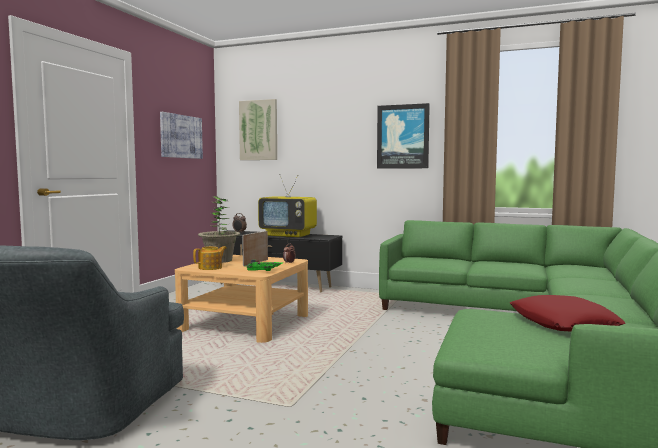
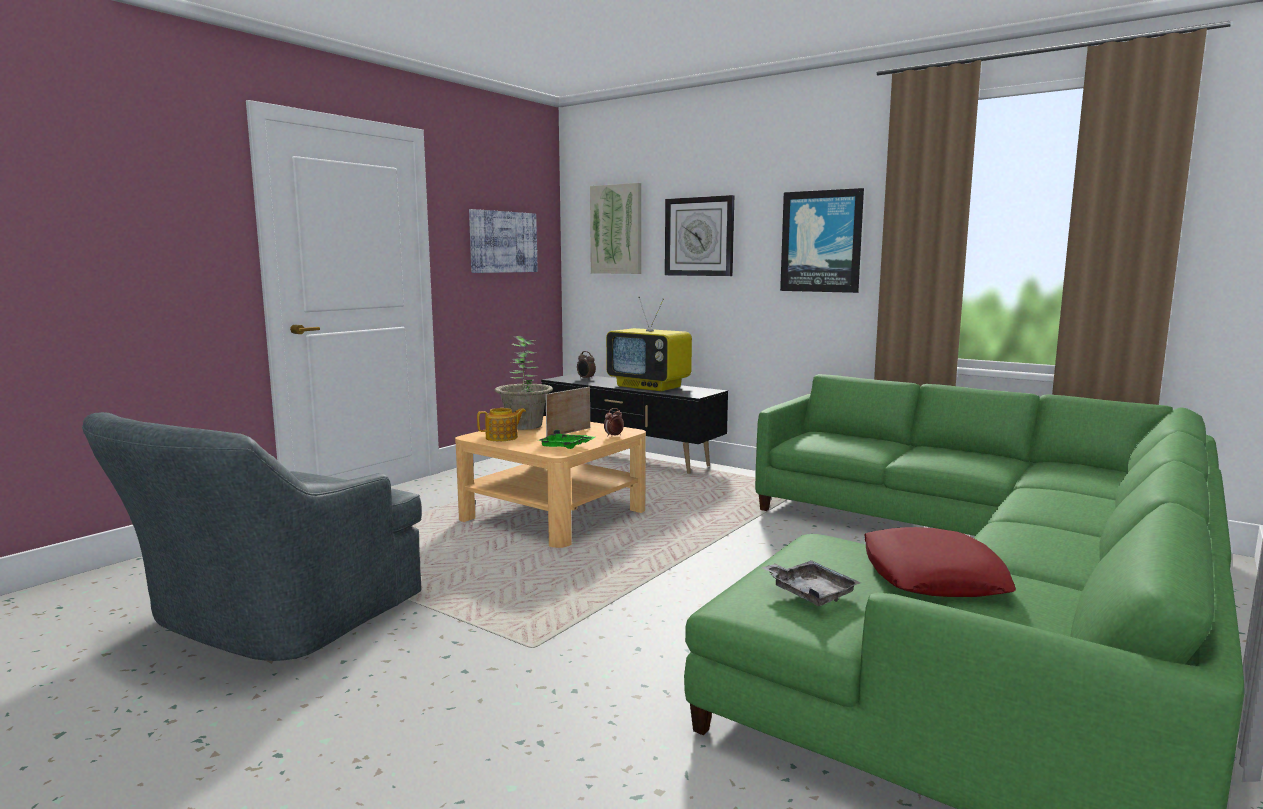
camera: 15 degrees right, 5 degrees up
(319, 134) = (699, 236): none -> wall clock
(504, 337) = (810, 592): none -> grey tray

